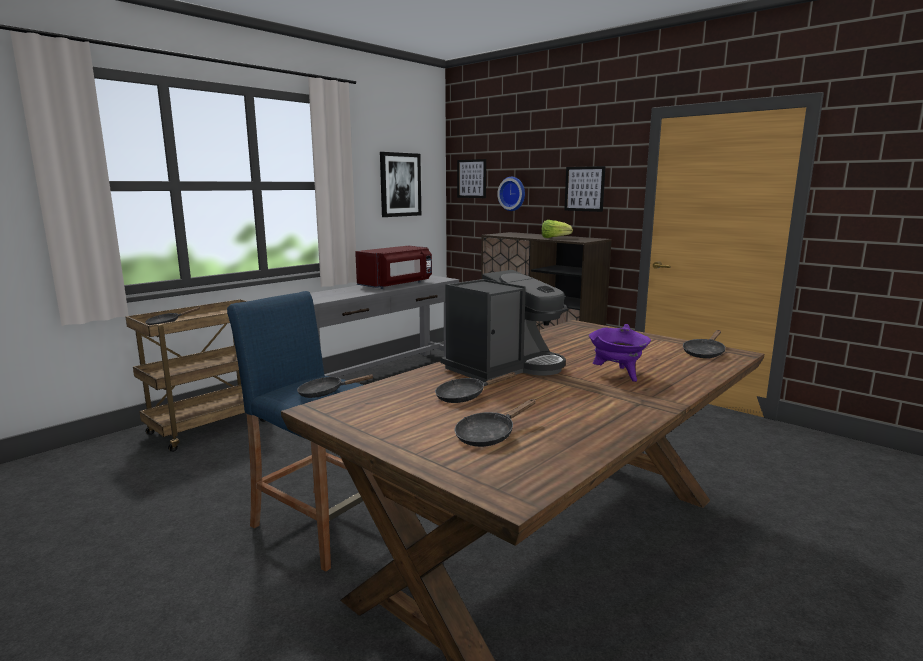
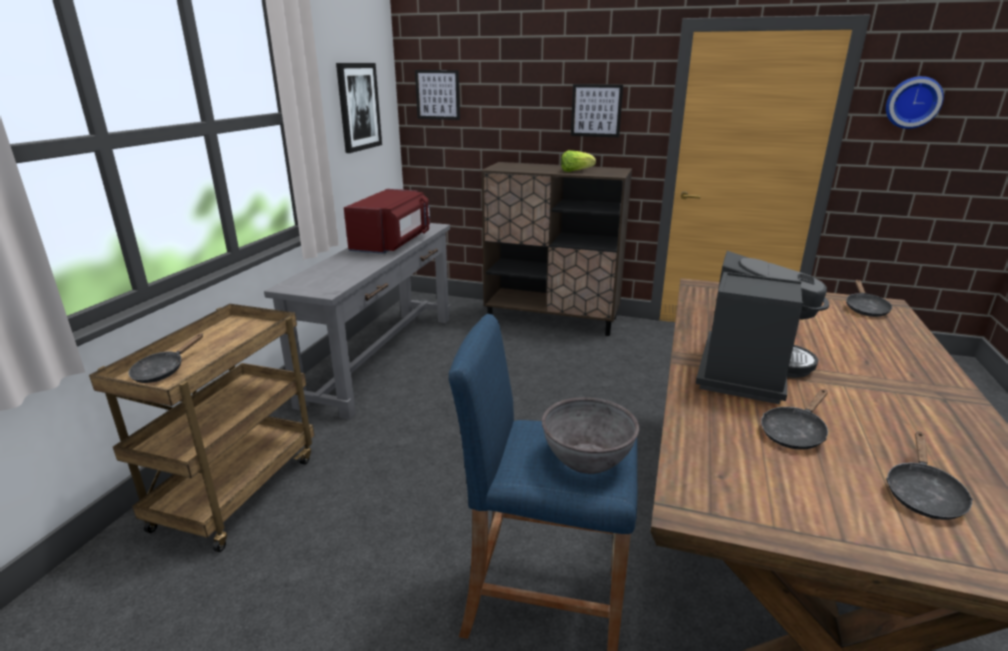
camera: 25 degrees left, 10 degrees up
(325, 393) = (587, 457): black frying pan -> grey bowl
(513, 193) = (499, 115): wall clock -> wall clock (912, 102)
(617, 375) = (858, 359): purple cooking pot -> none

